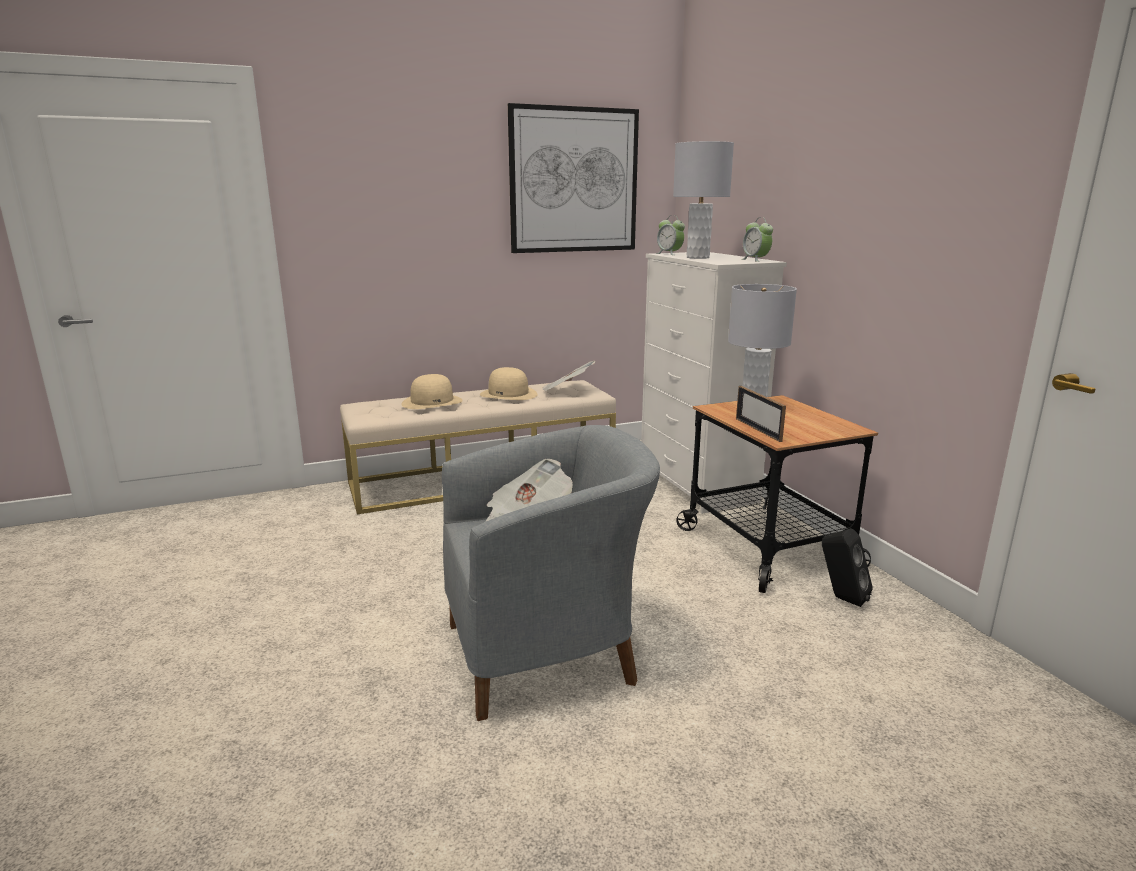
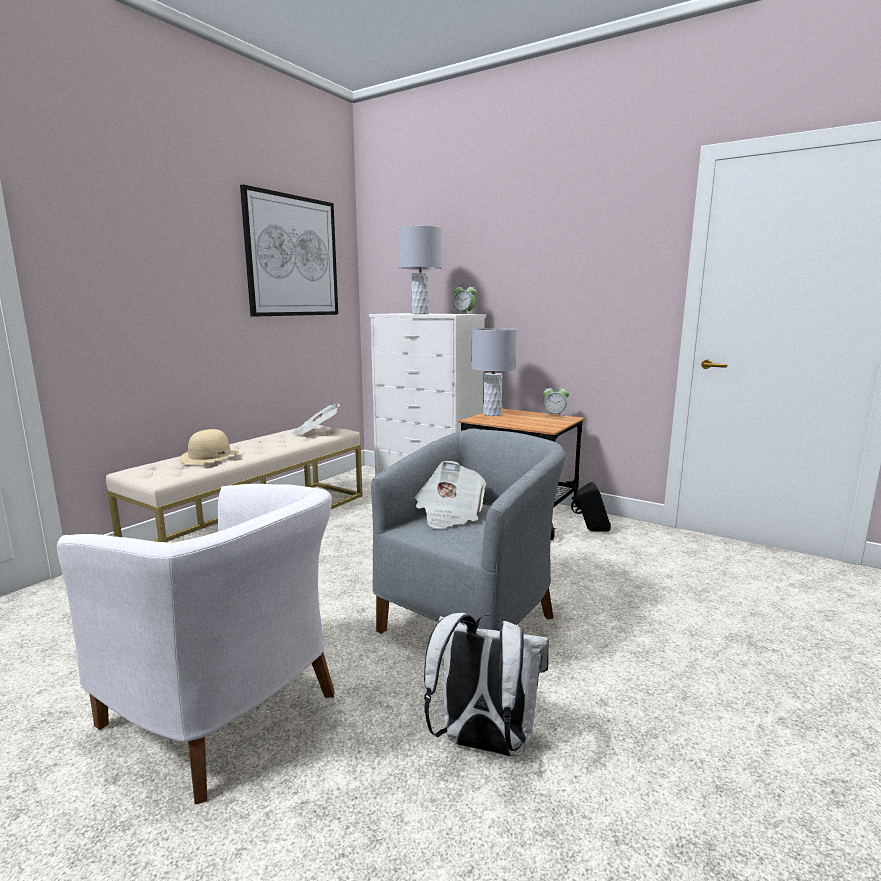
camera: 35 degrees left, 5 degrees down
(270, 646) = (227, 713): none -> white armchair
(402, 772) = (483, 743): none -> white backpack
(508, 394) = (271, 441): beige hat -> none
(669, 254) = (389, 313): alarm clock -> alarm clock (554, 416)
(758, 429) = (524, 426): picture frame -> none

